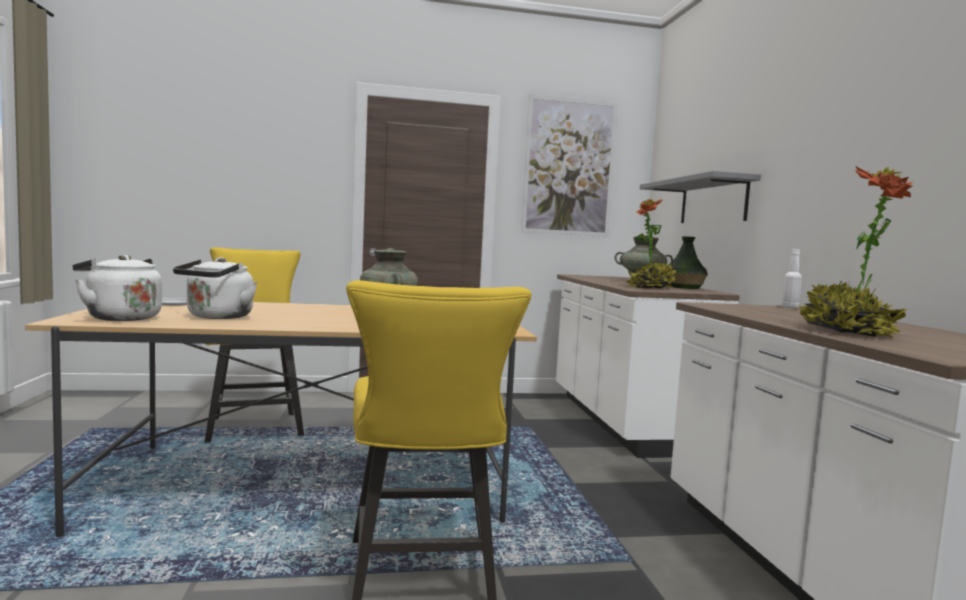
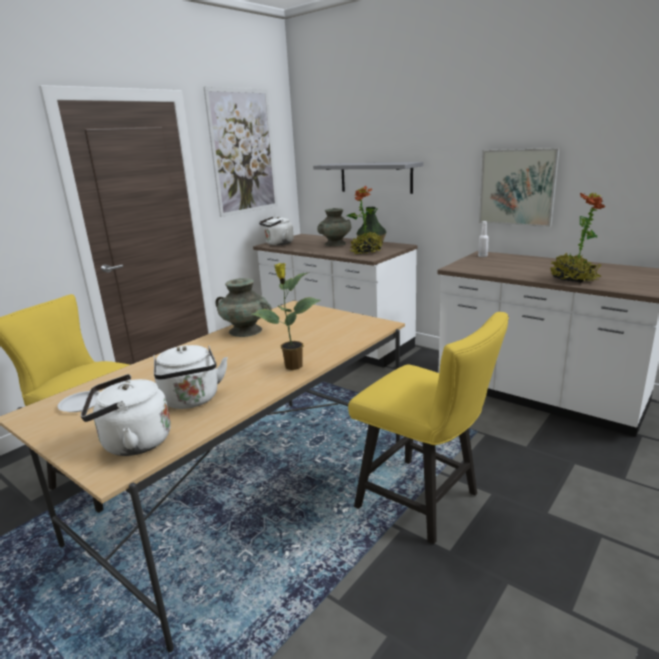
camera: 40 degrees left, 15 degrees up
(337, 325) = (292, 366): none -> potted plant
(584, 276) = (278, 244): none -> white kettle
(871, 201) = (517, 187): none -> picture

